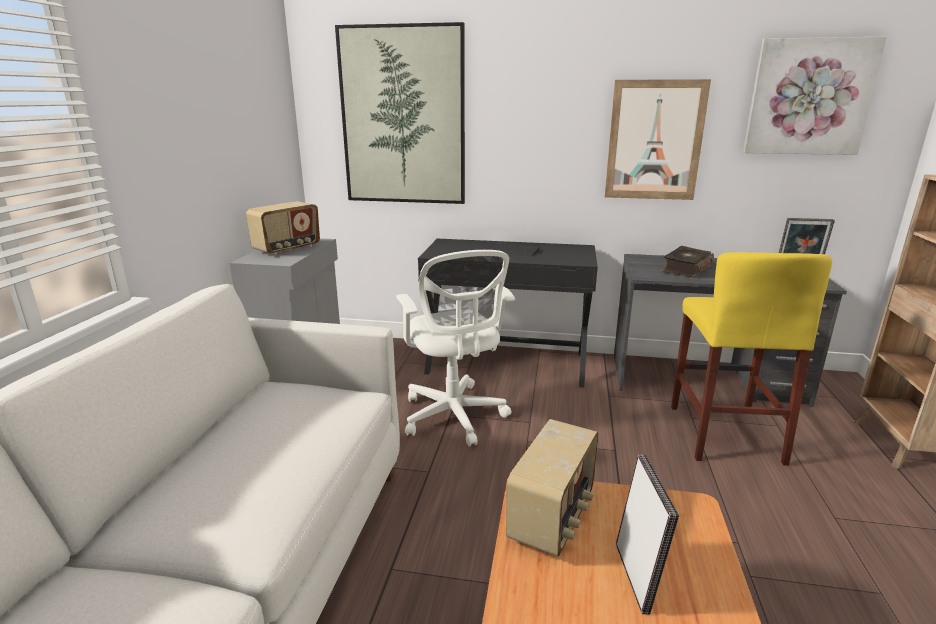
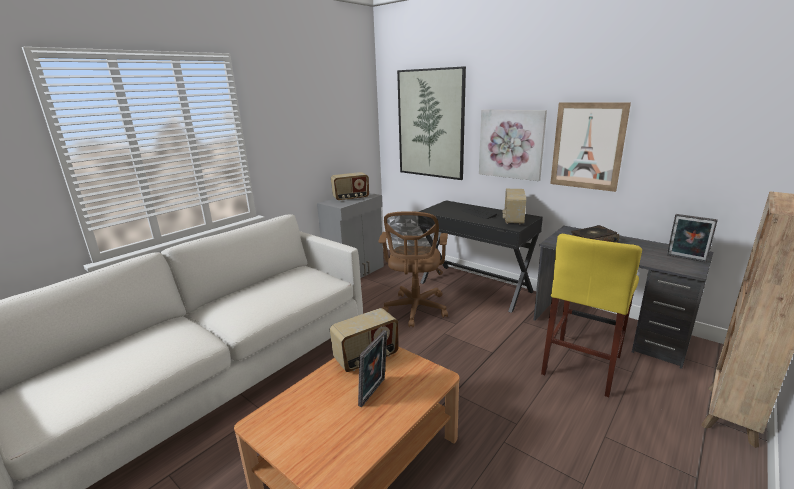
camera: 30 degrees right, 0 degrees up
(454, 417) = (415, 310): white office chair -> brown office chair
(565, 252) = (513, 219): none -> radio
(809, 97) = (716, 117): picture -> picture (511, 144)

